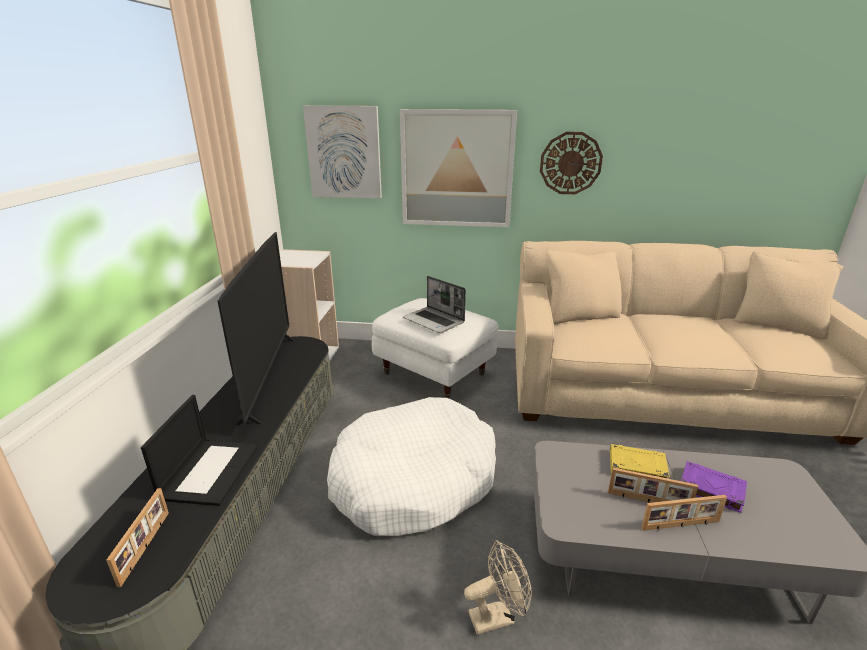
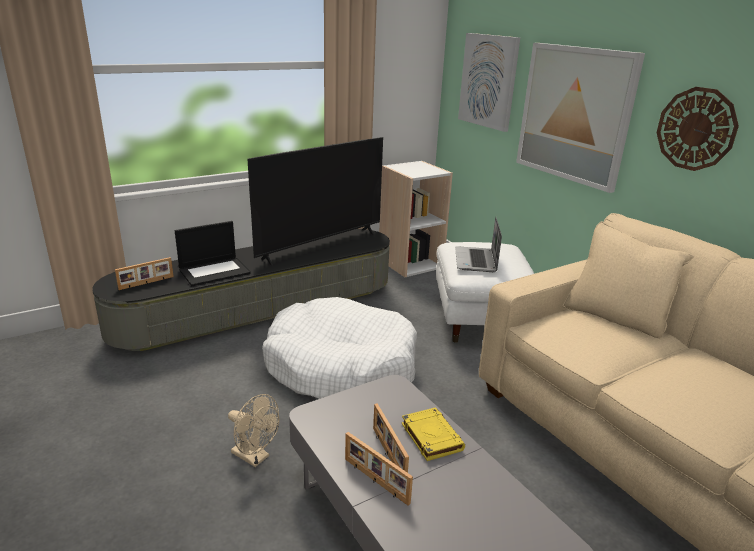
camera: 50 degrees right, 0 degrees up
(710, 489) = (454, 492): purple book -> none

